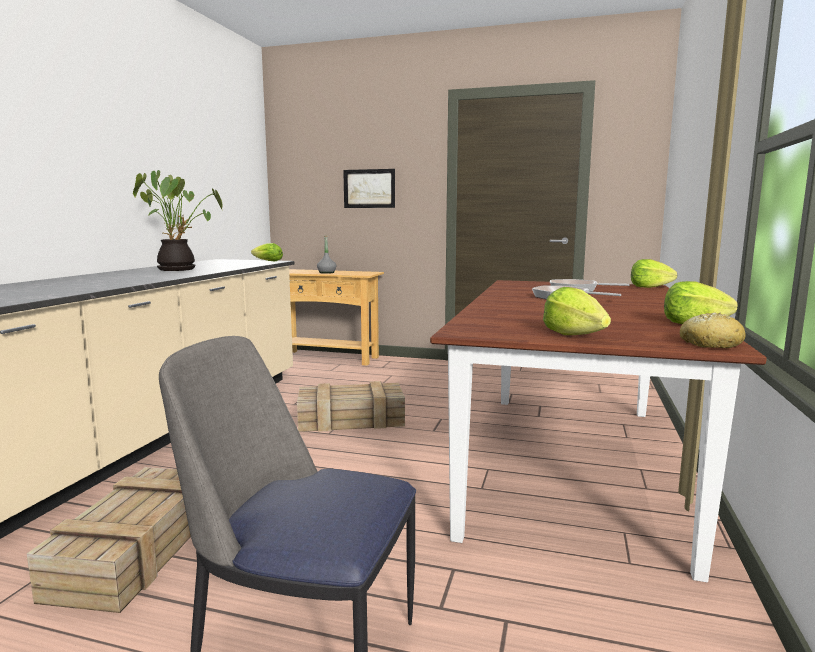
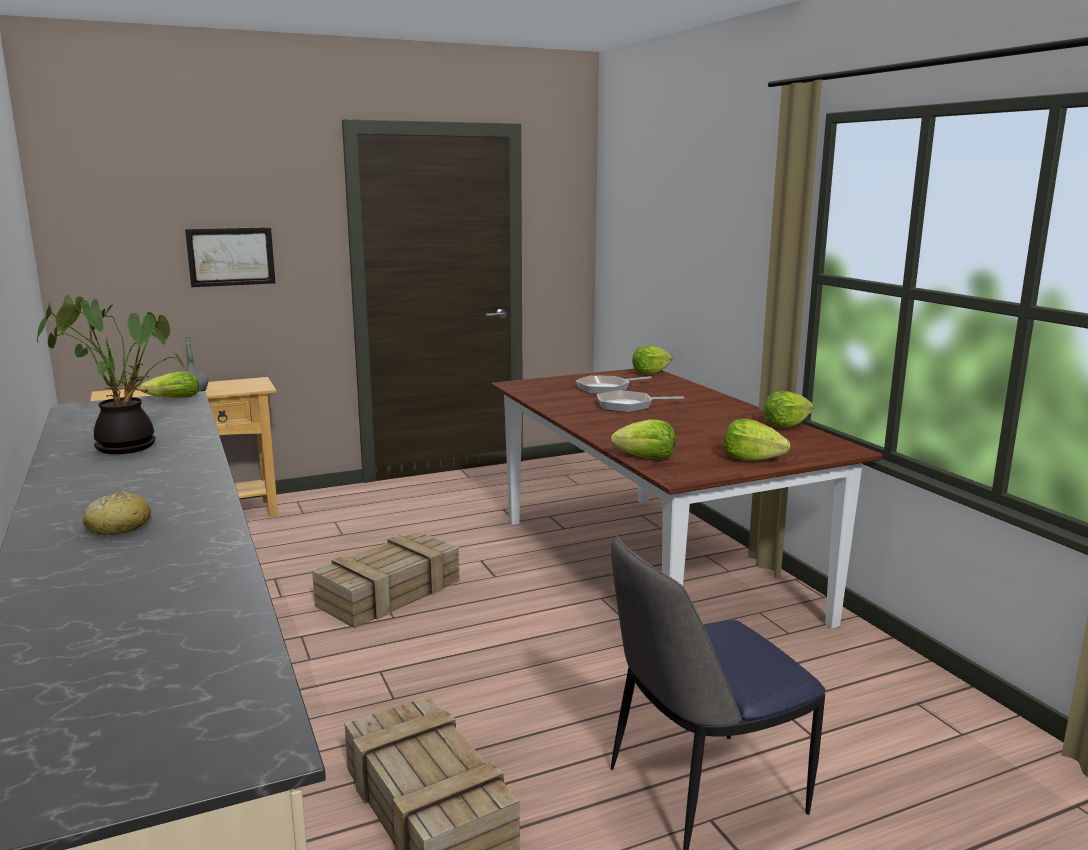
camera: 40 degrees left, 5 degrees up
(473, 320) = (646, 458): none -> lettuce
(709, 344) = (838, 448): bread -> bread (117, 526)

